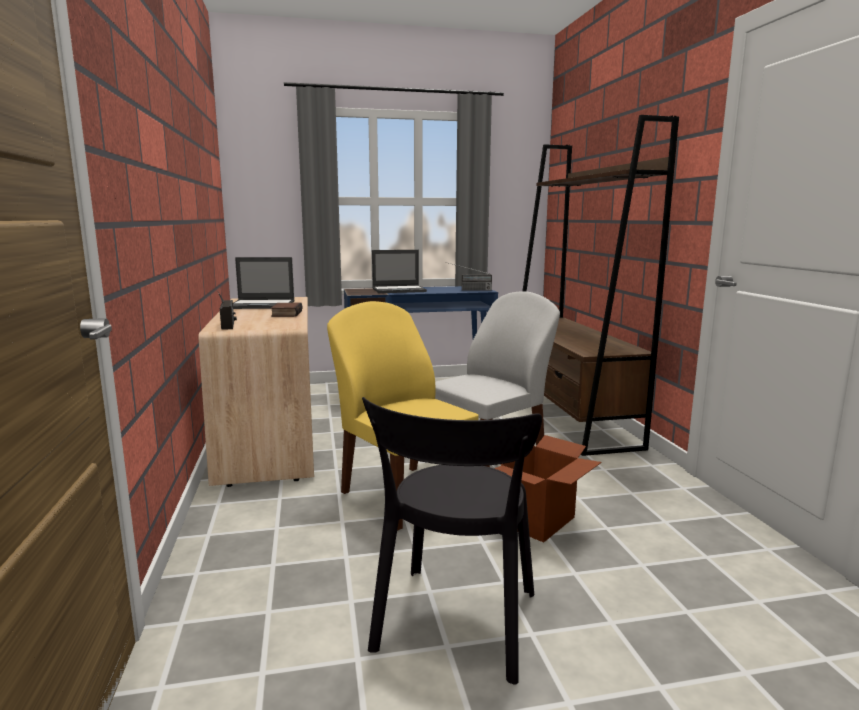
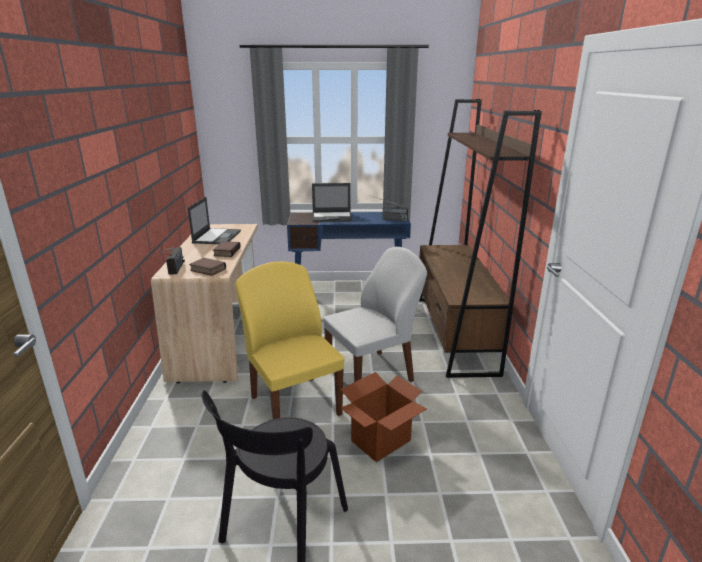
camera: 10 degrees right, 10 degrees up
(263, 305) = (217, 236): laptop -> laptop turned 90 degrees counterclockwise
(272, 325) = (207, 270): none -> book

